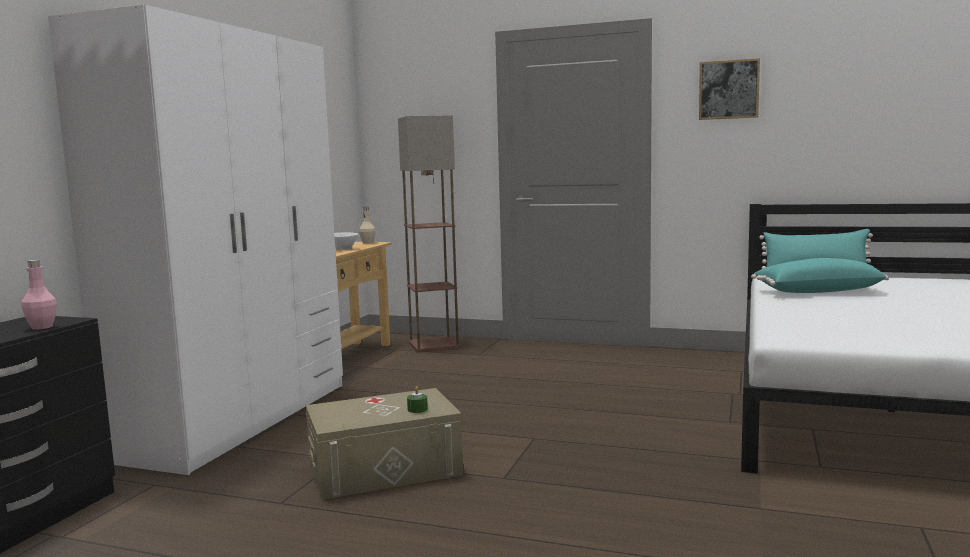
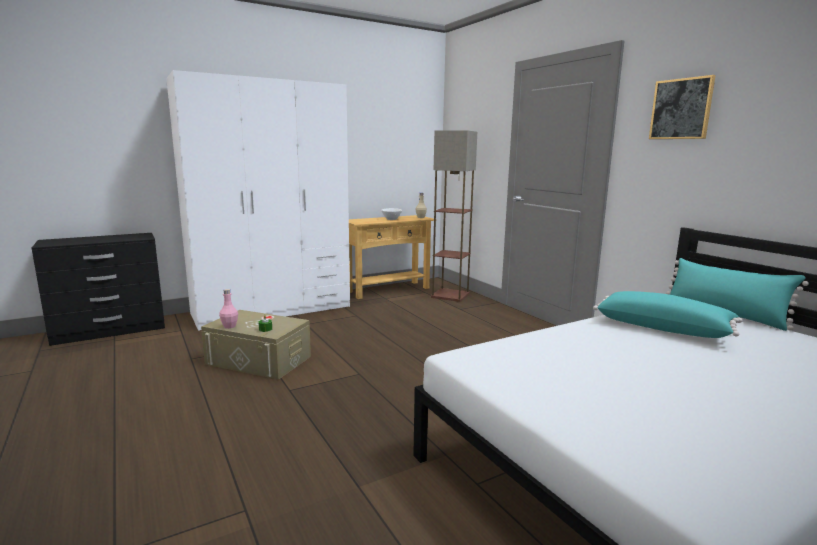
camera: 40 degrees right, 5 degrees up
(42, 327) = (126, 239): pink bottle -> pink bottle (229, 326)

